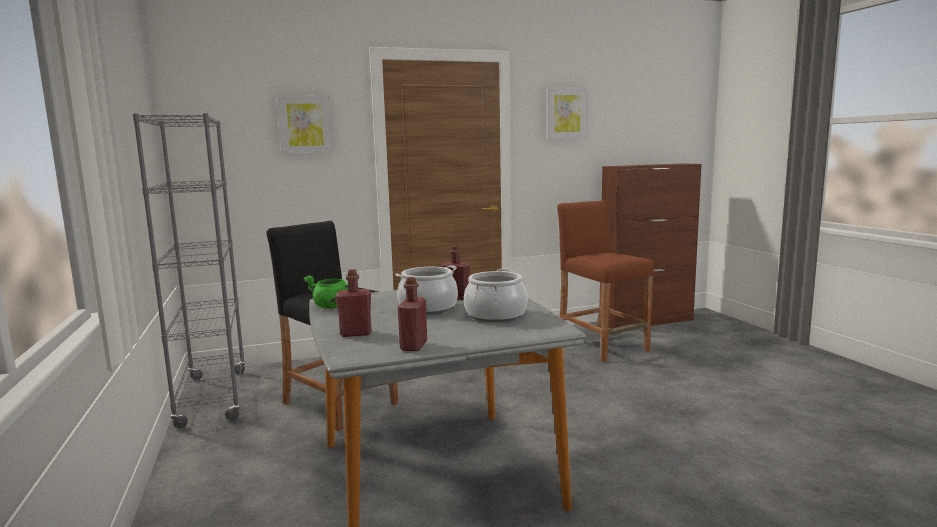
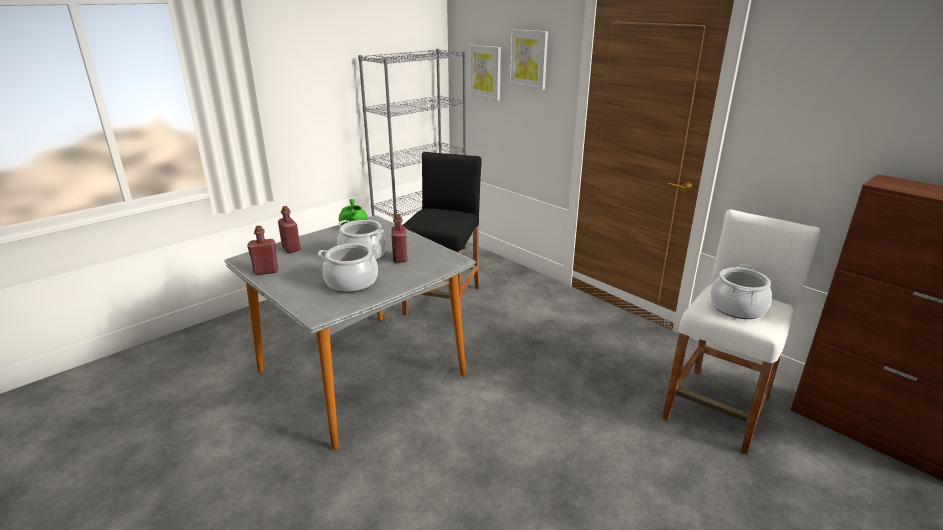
camera: 65 degrees right, 15 degrees up
(566, 113) = (832, 76): picture -> picture (485, 72)
(601, 345) = (718, 408): brown stool -> white stool
(613, 256) = (737, 308): none -> cooking pot

